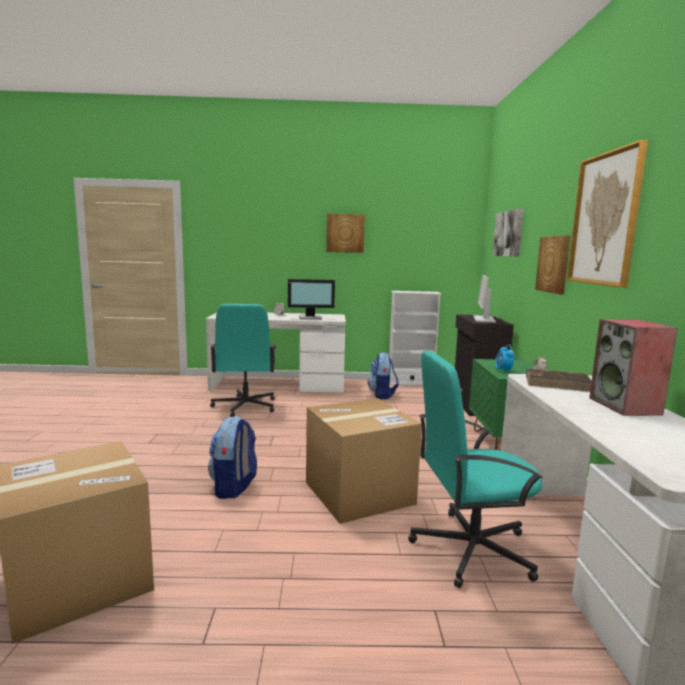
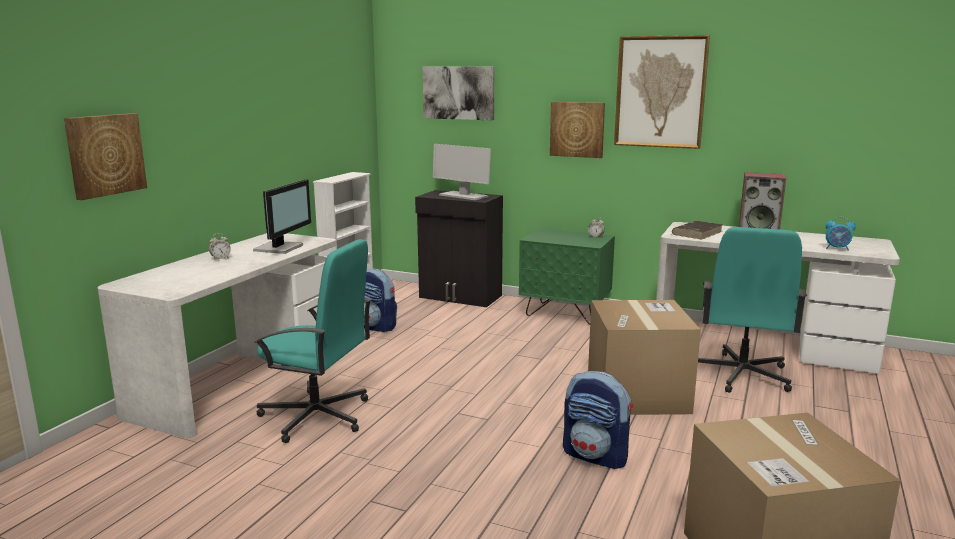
camera: 65 degrees left, 5 degrees up
(345, 233) = (254, 100): picture -> picture (105, 155)
(503, 371) = (575, 241): alarm clock -> alarm clock (837, 248)

